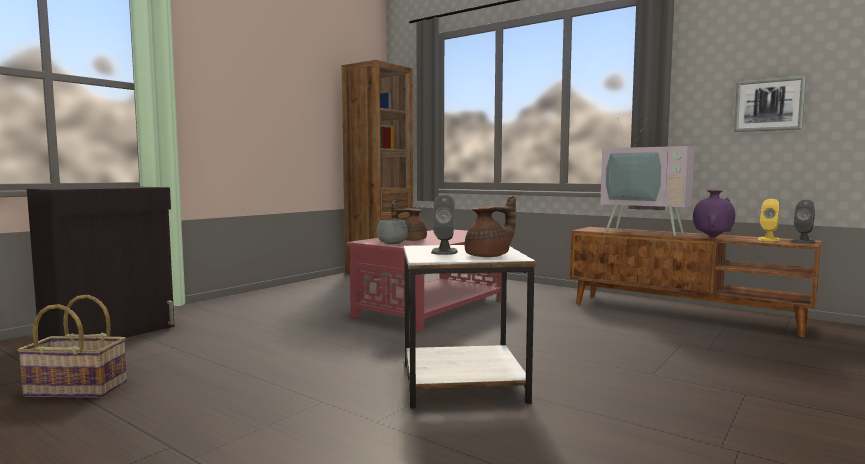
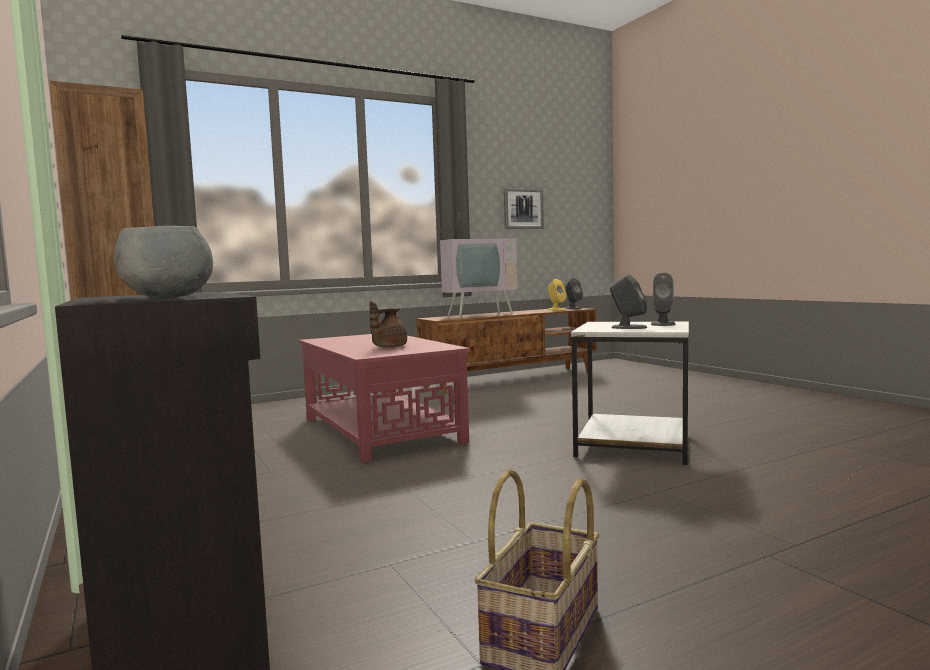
camera: 65 degrees left, 0 degrees up
(392, 243) = (409, 350): grey bowl -> grey bowl (168, 297)
(489, 256) = (663, 324): brown teapot -> grey speaker
(712, 237) = (532, 312): purple vase -> none

